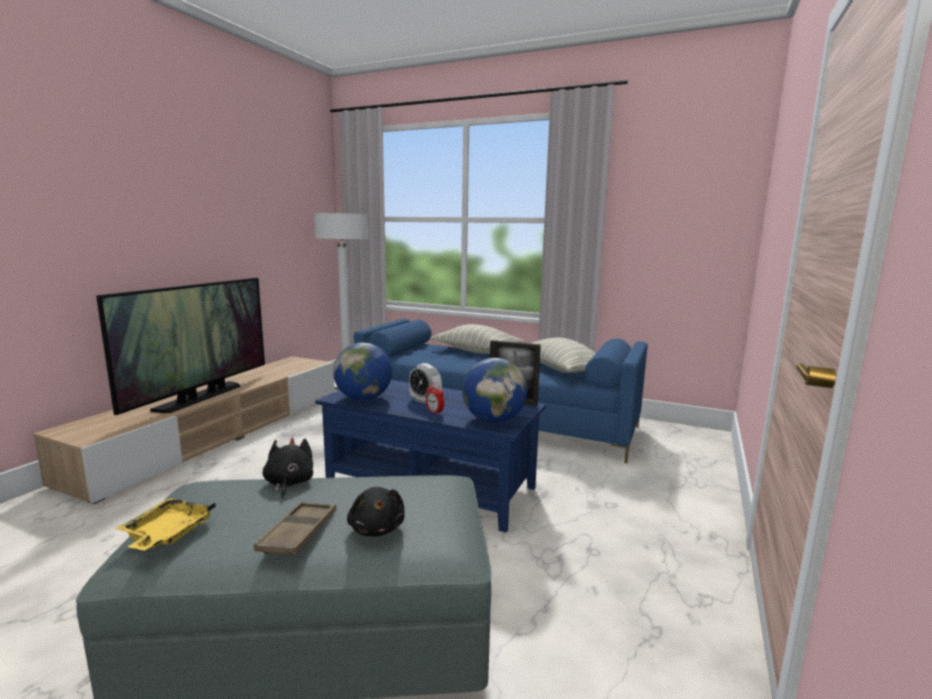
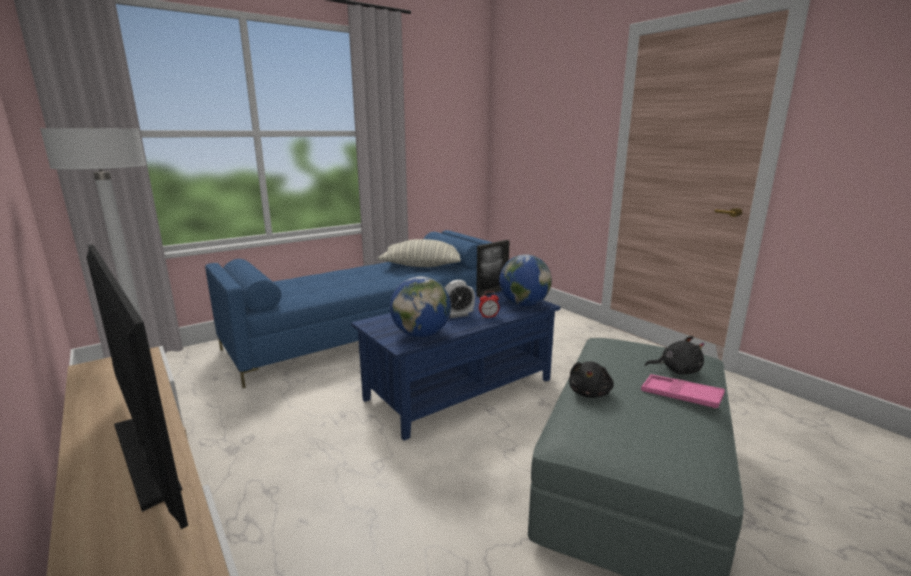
camera: 60 degrees left, 5 degrees up
(166, 534) = (672, 451): yellow tray -> none
(289, 483) = (589, 392): black plush toy -> black plush toy turned 90 degrees counterclockwise
(298, 533) = (681, 396): brown tray -> pink tray
(477, 352) = (326, 275): pillow -> none

